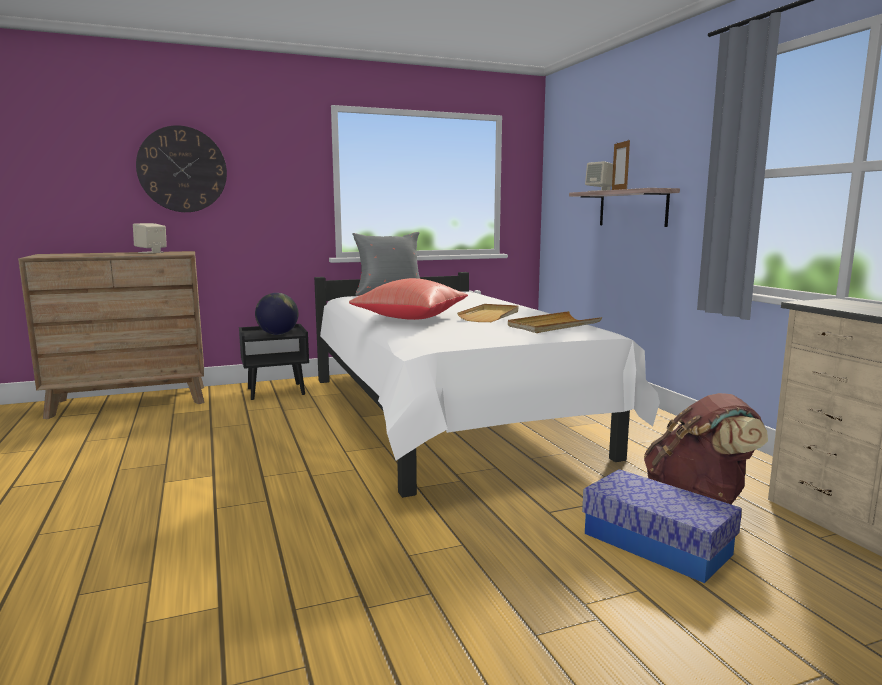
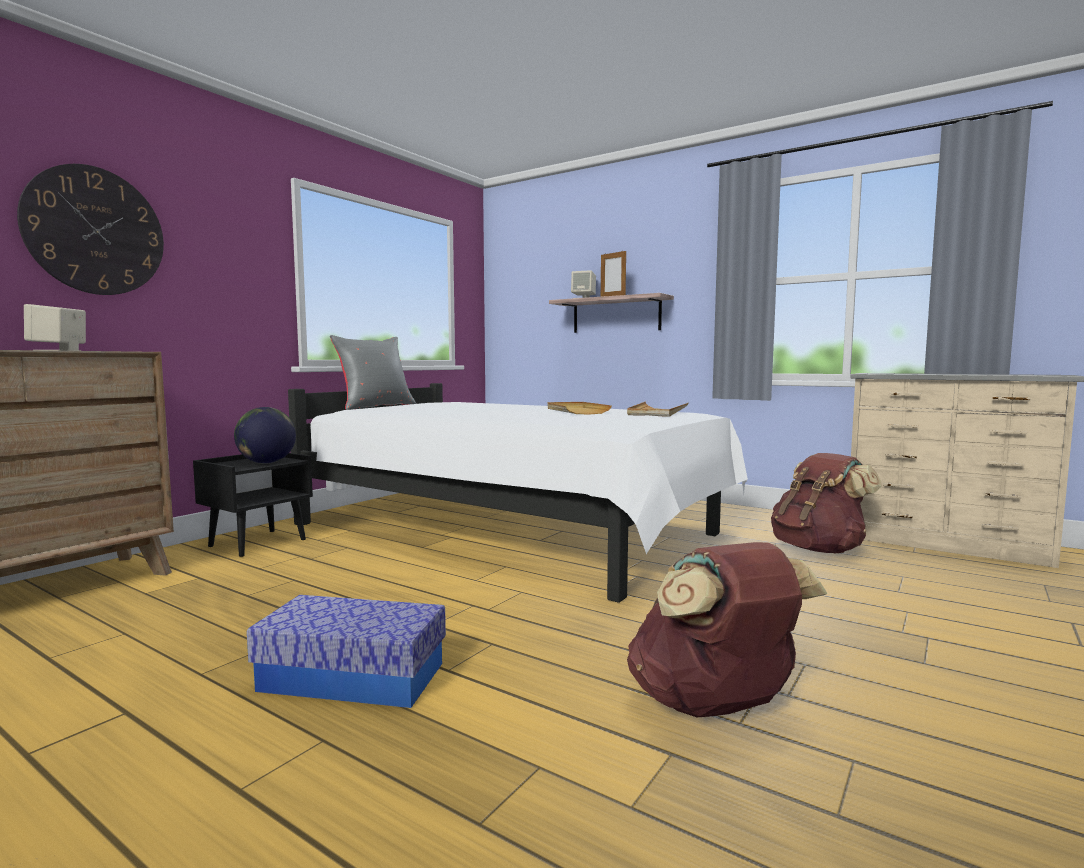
camera: 35 degrees left, 5 degrees down
(304, 592) = (715, 706): none -> brown backpack
(410, 318) = (511, 417): red pillow -> none
(656, 544) = (853, 580): storage box -> storage box (352, 677)

